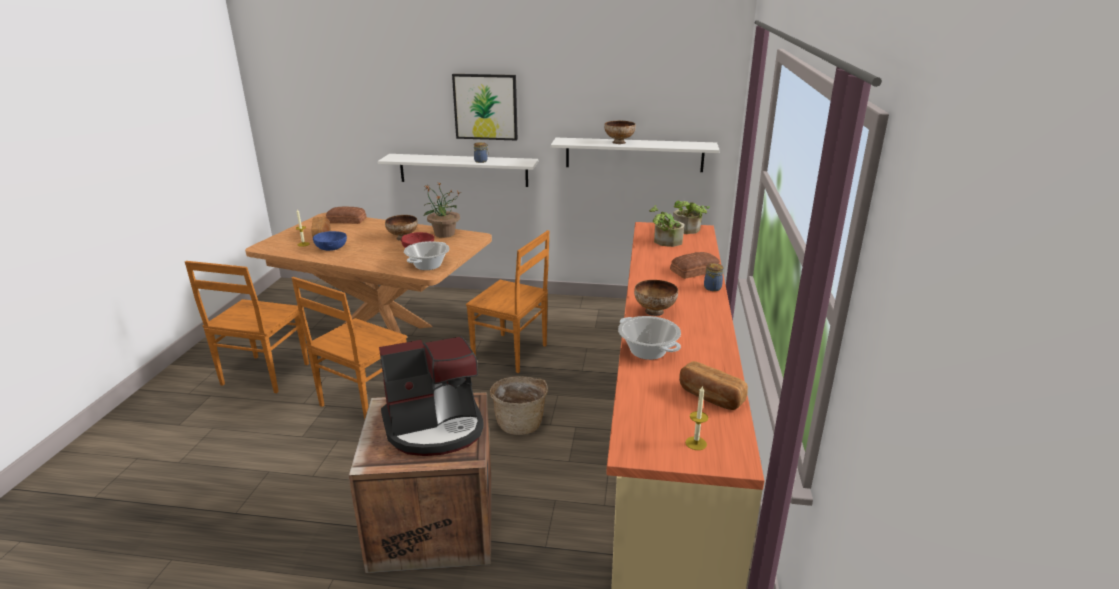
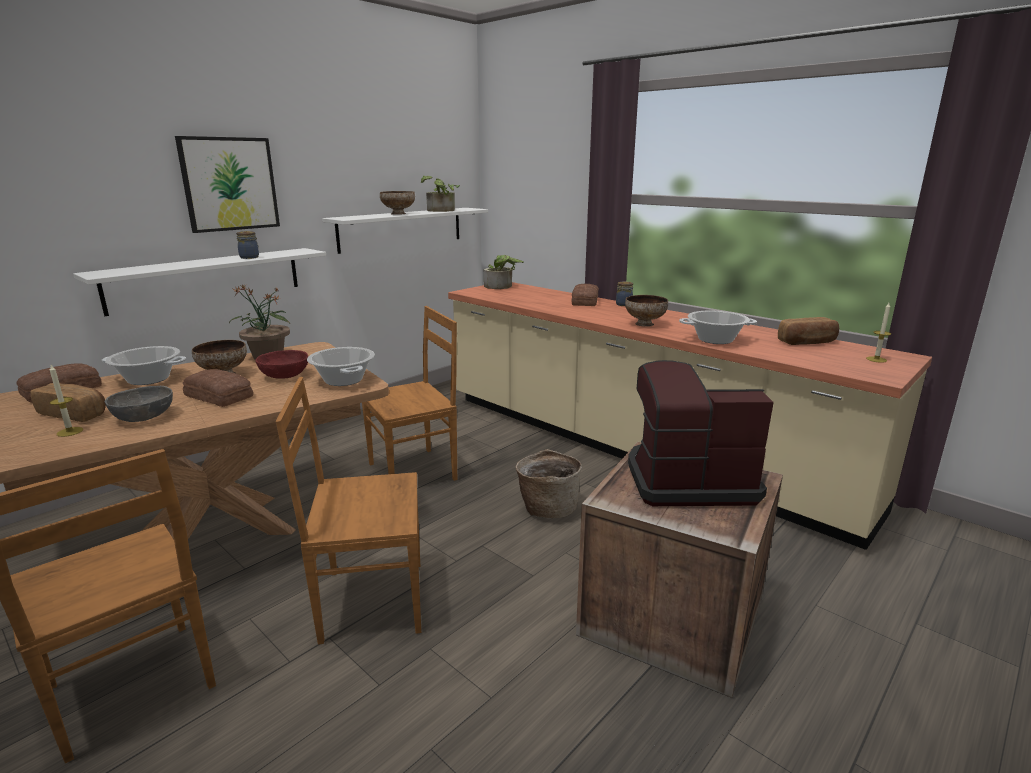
camera: 55 degrees left, 5 degrees down
(331, 248) = (144, 417): blue bowl -> grey bowl
(363, 402) = (369, 600): brown chair -> brown chair turned 105 degrees clockwise
(373, 250) = (219, 395): none -> bread
(379, 227) = (149, 379): none -> cooking pot
(435, 427) = (687, 481): coffee machine -> coffee machine turned 105 degrees counterclockwise
(665, 242) = (512, 295): potted plant -> potted plant (440, 211)

